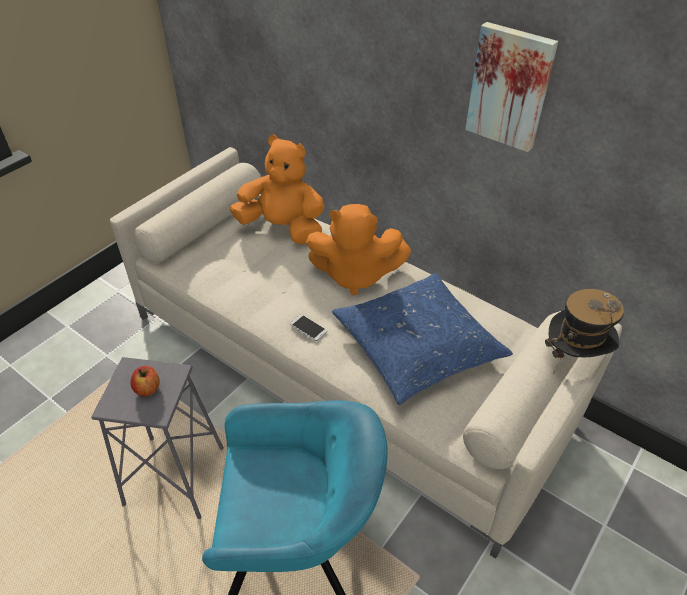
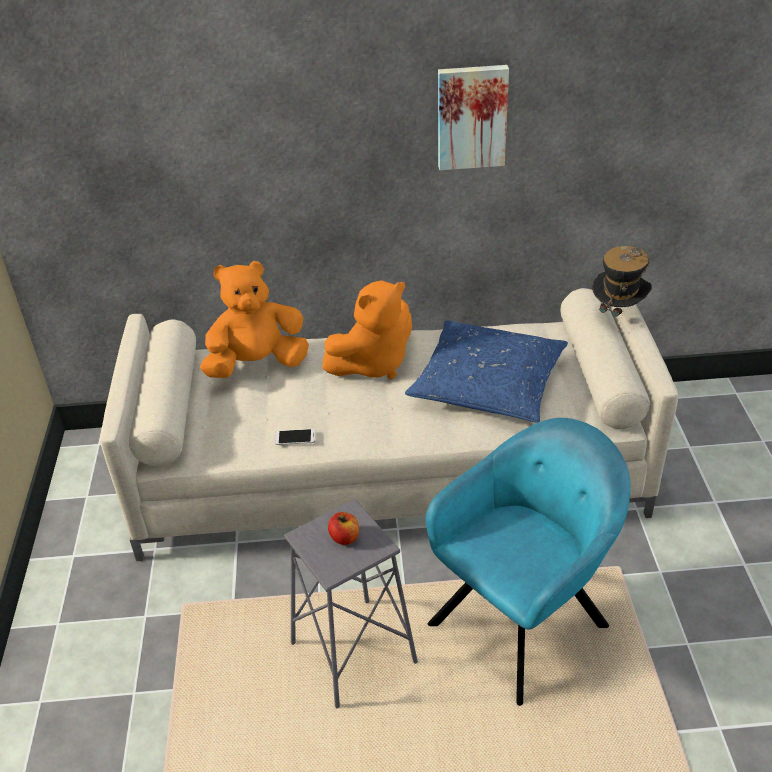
camera: 40 degrees left, 5 degrees down
(308, 327) = (391, 423): phone -> phone (295, 437)

